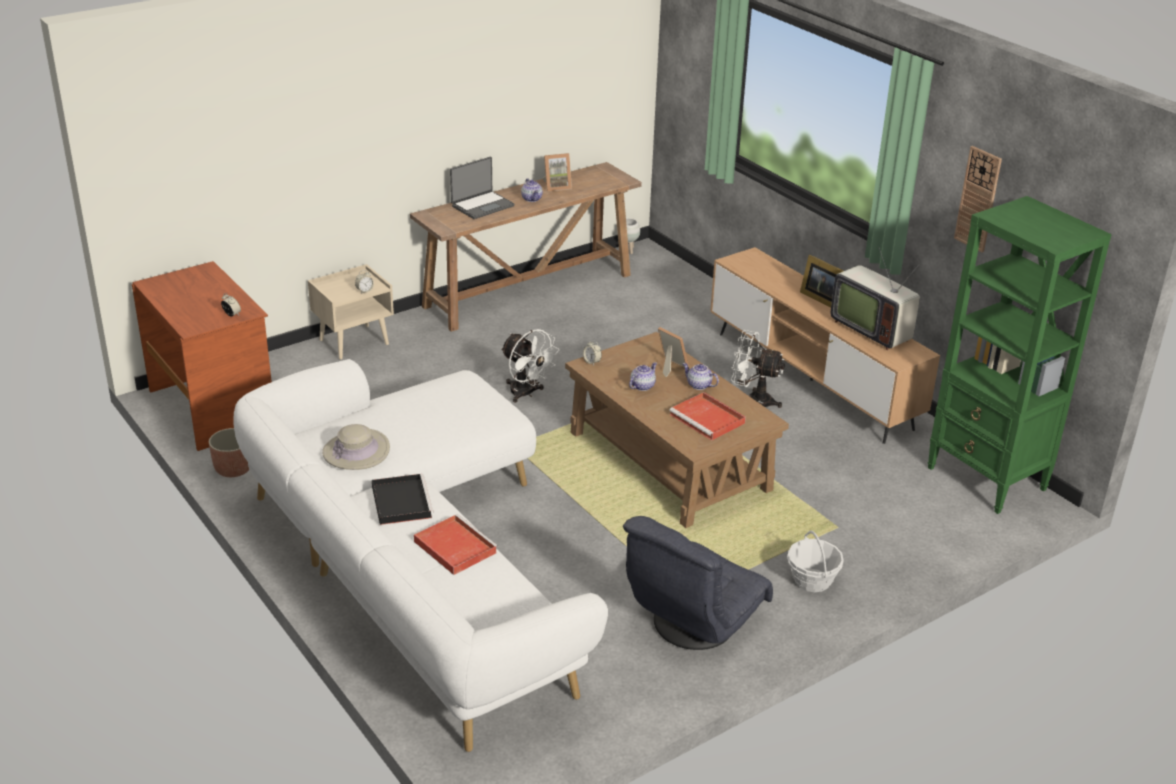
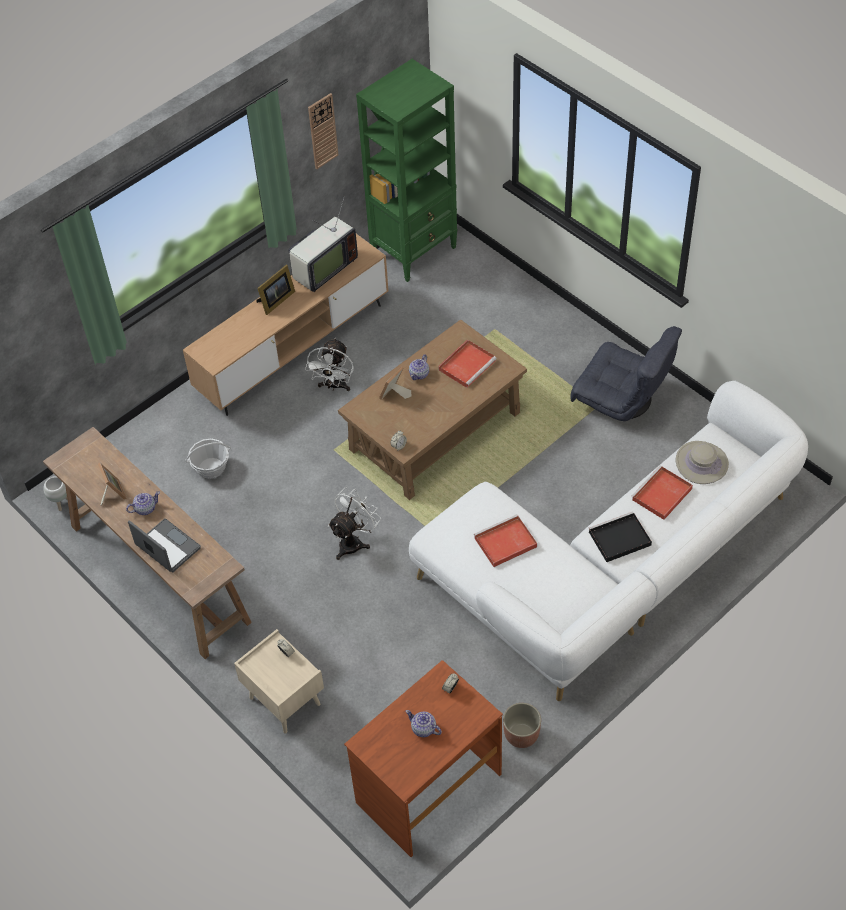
camera: 95 degrees left, 20 degrees up
(356, 451) = (566, 582): beige hat -> beige hat (701, 463)
(430, 417) = (504, 543): none -> red tray
(642, 386) = (429, 409): teapot -> teapot (424, 729)
(812, 580) = (558, 341): basket -> basket (211, 468)

